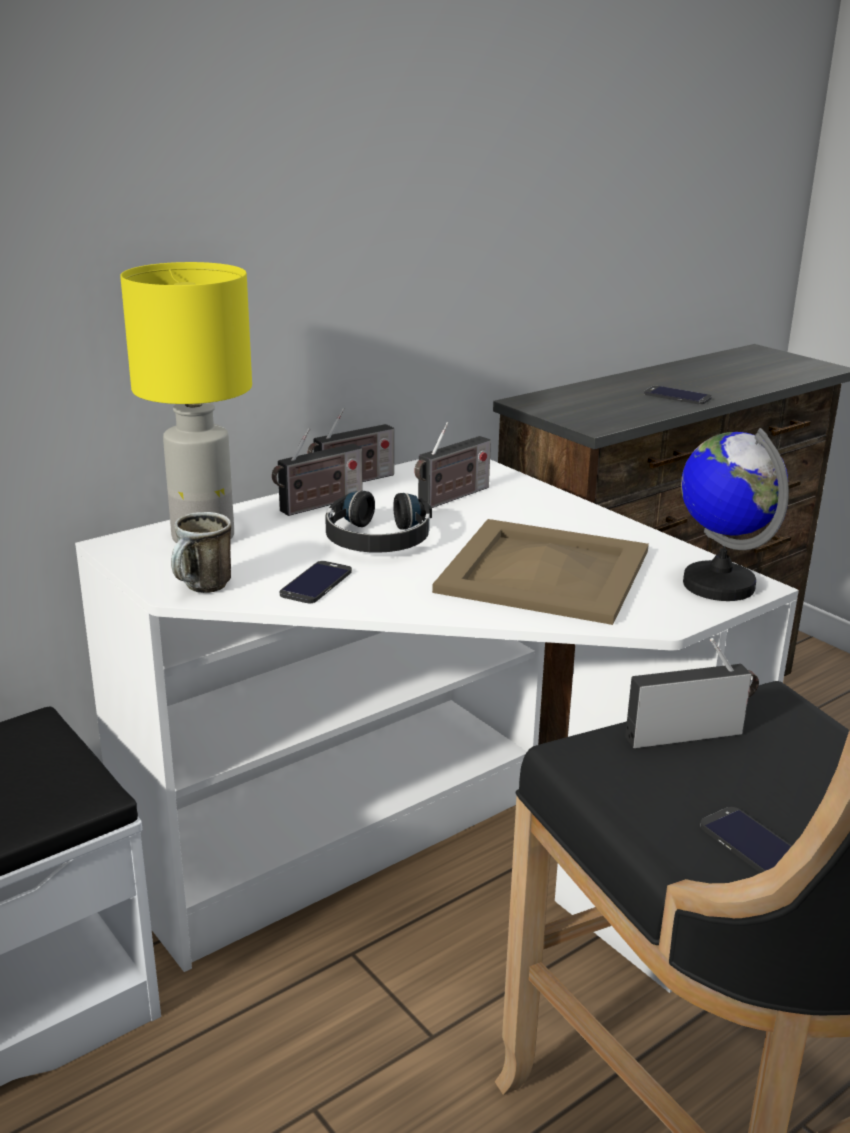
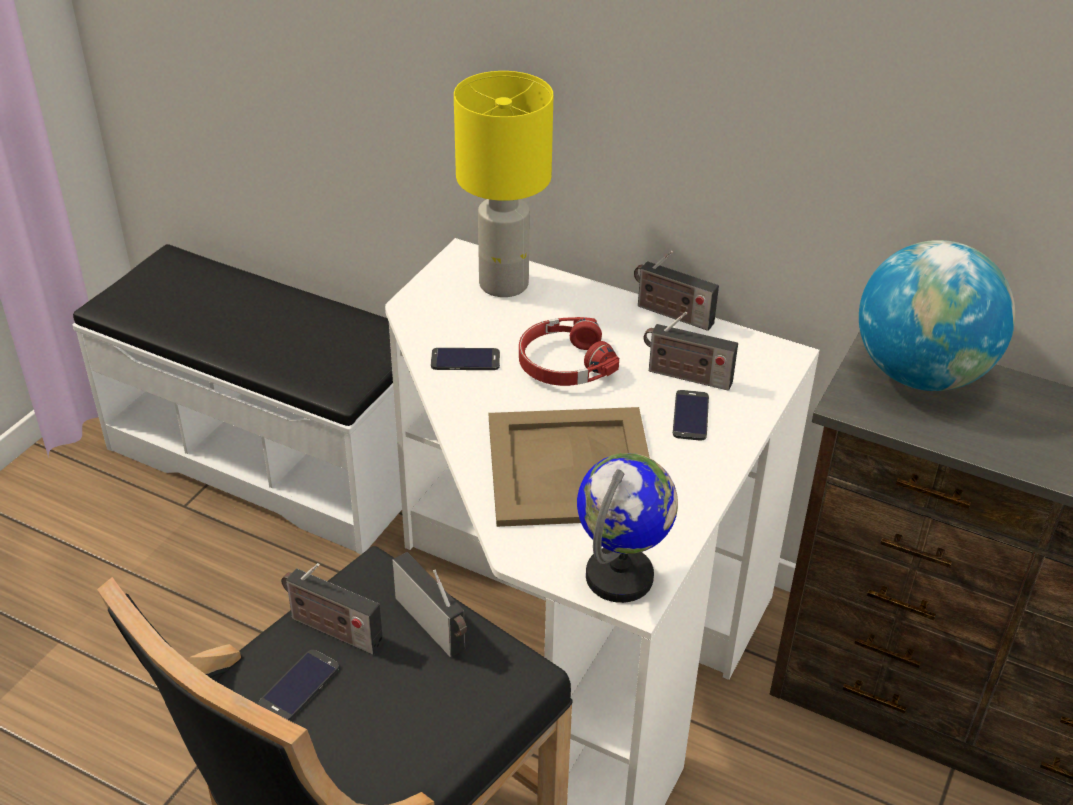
camera: 65 degrees right, 15 degrees up
(203, 589) = (421, 316): mug -> none
(318, 505) = (606, 314): radio -> radio (331, 630)
(377, 539) = (564, 364): black headphones -> red headphones
(575, 400) = (920, 374): none -> globe
(677, 396) = (1019, 442): phone -> phone (691, 416)

